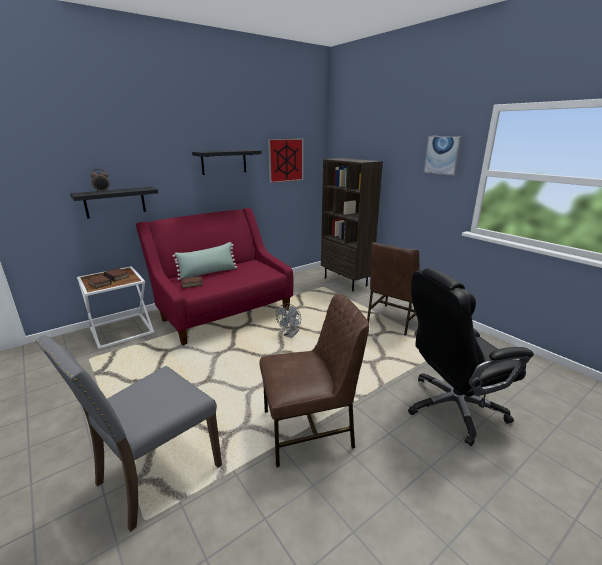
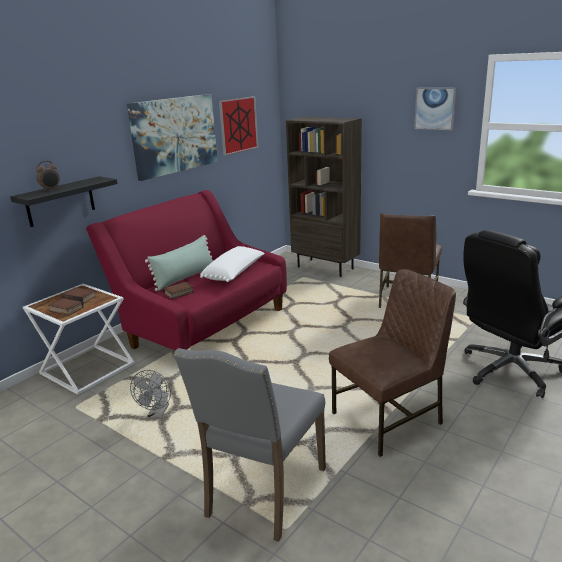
camera: 15 degrees left, 0 degrees up
(224, 162) = (174, 135): black shelf -> picture
(246, 275) = (235, 273): none -> white pillow
(290, 335) = (303, 335): grey fan -> grey fan (157, 415)

